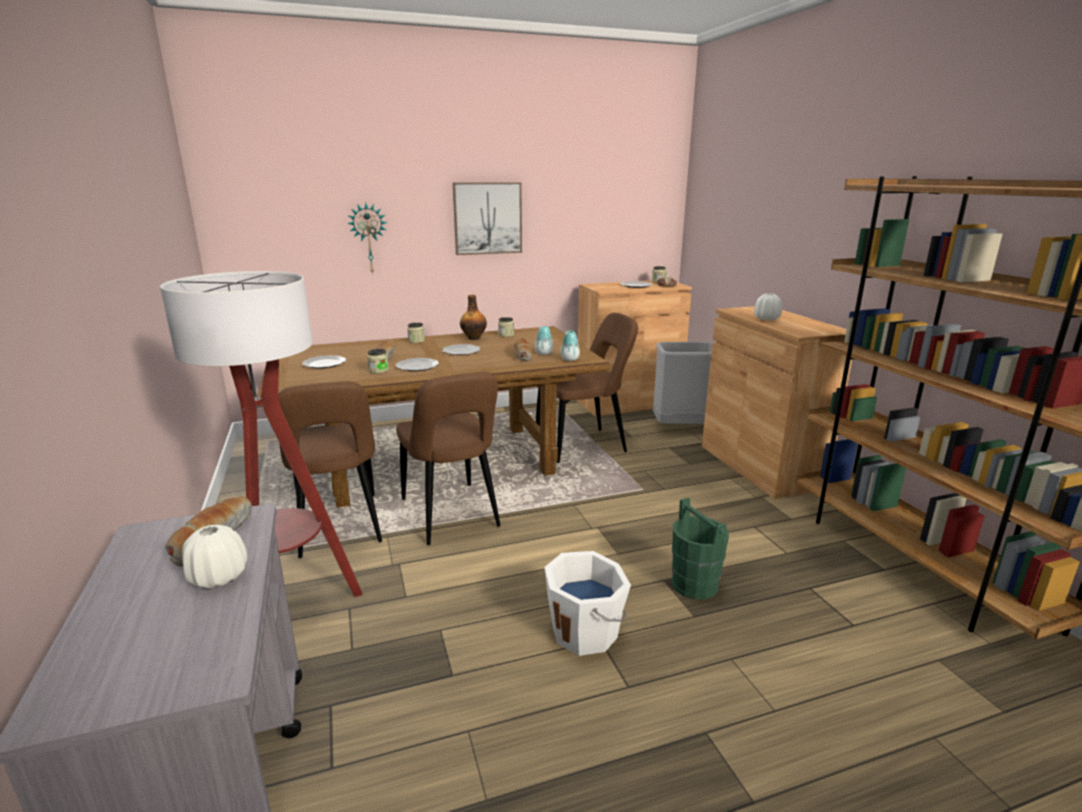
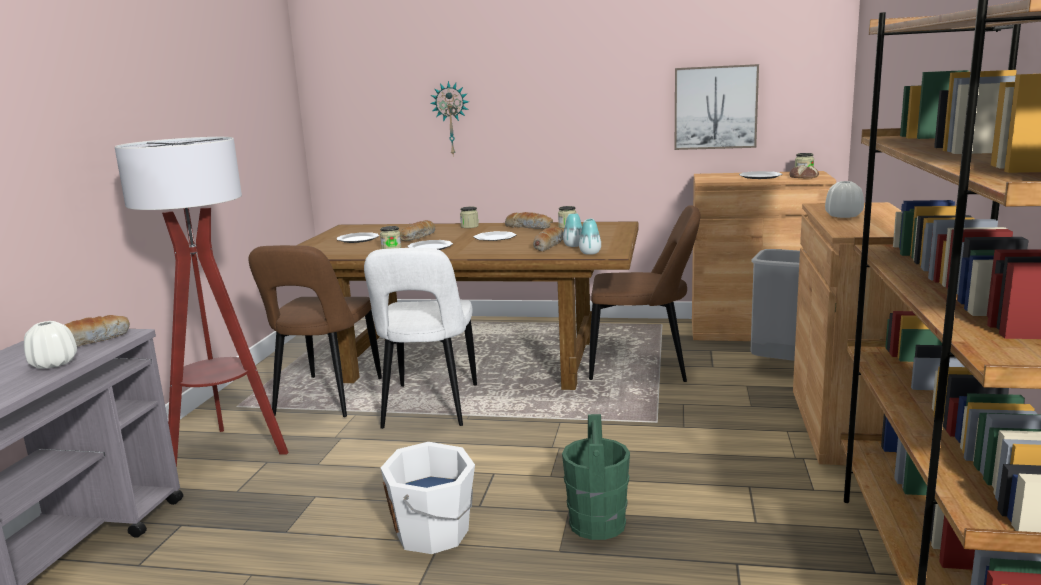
camera: 30 degrees right, 5 degrees down
(451, 515) = (429, 408): brown chair -> white chair
(474, 338) = (529, 227): bottle -> bread
(487, 218) = (579, 95): picture -> picture (715, 107)

